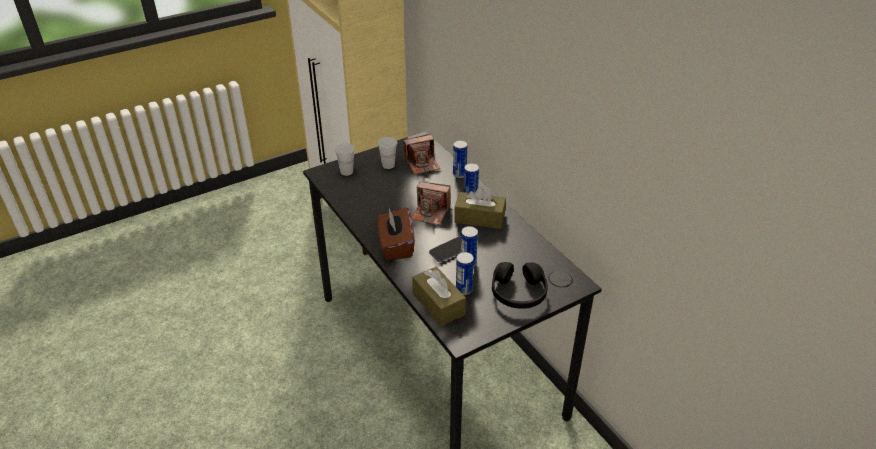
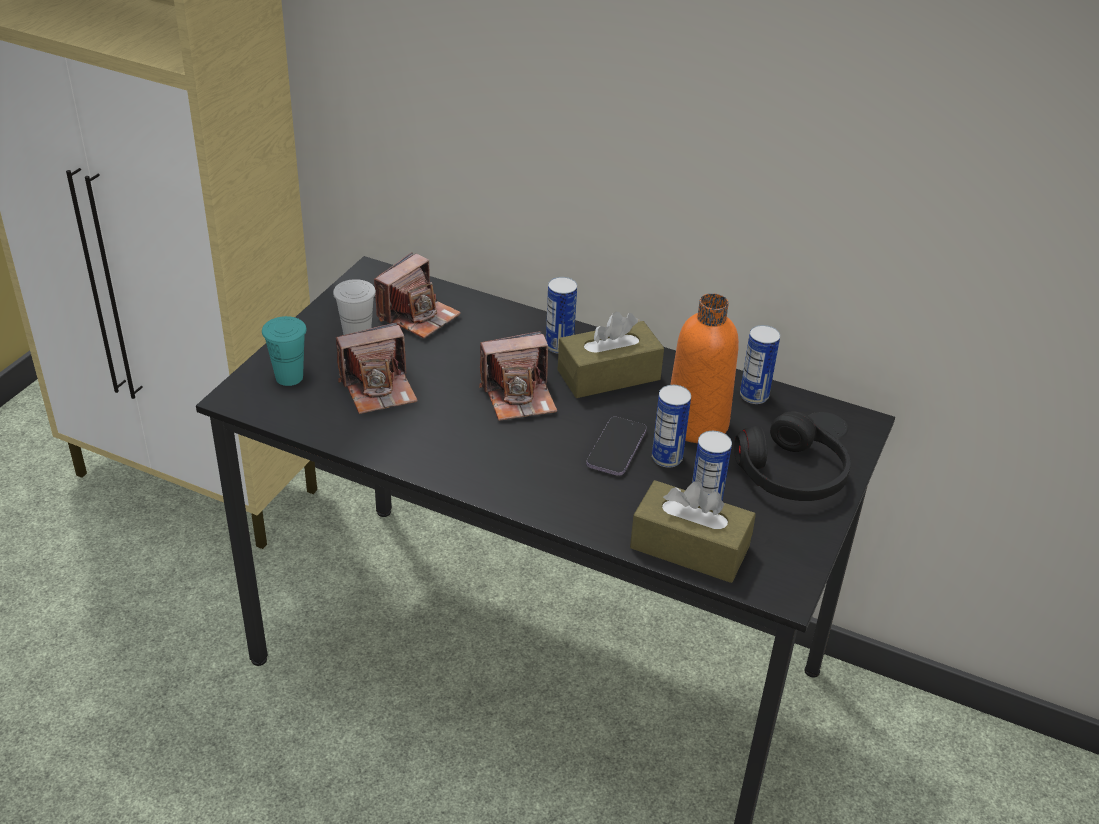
camera: 35 degrees left, 0 degrees up
(346, 172) = (289, 377): white cup -> turquoise cup
(376, 189) = (379, 389): none -> camera
(396, 246) = (517, 477): brown tissue box -> none
(459, 174) = (500, 312): can -> can (754, 396)
(497, 254) = (696, 424): none -> orange bottle

